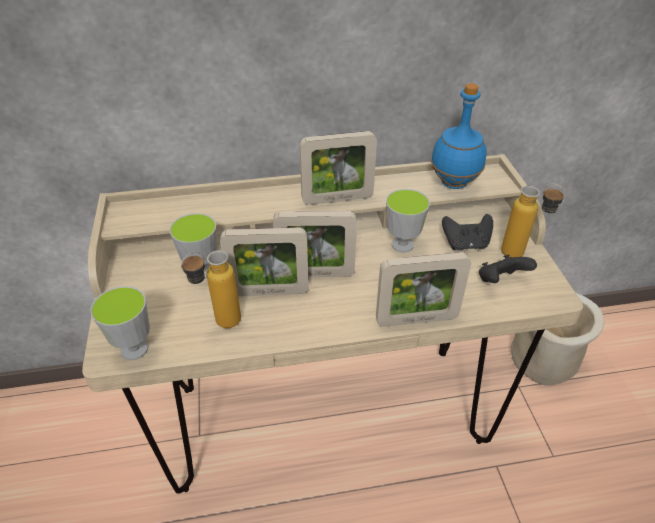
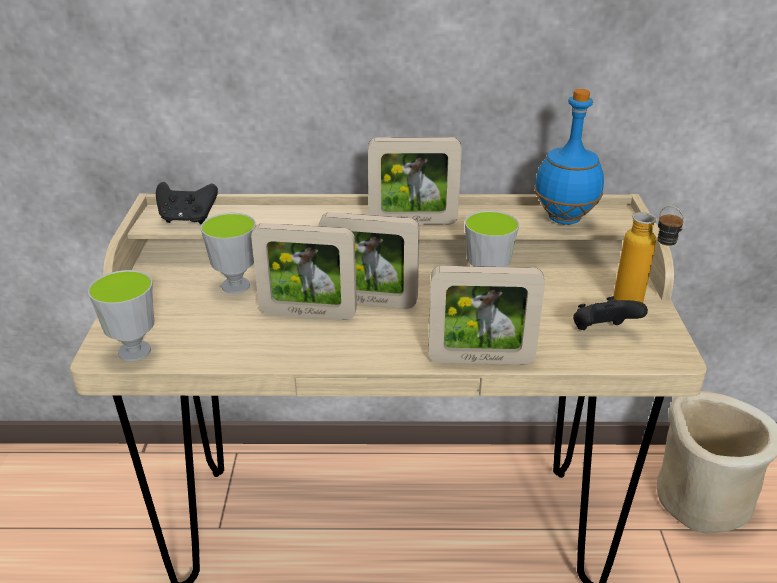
camera: 10 degrees right, 10 degrees down
(219, 325) = (238, 339): bottle -> none
(465, 244) = (568, 290): black game controller -> black game controller (187, 219)

